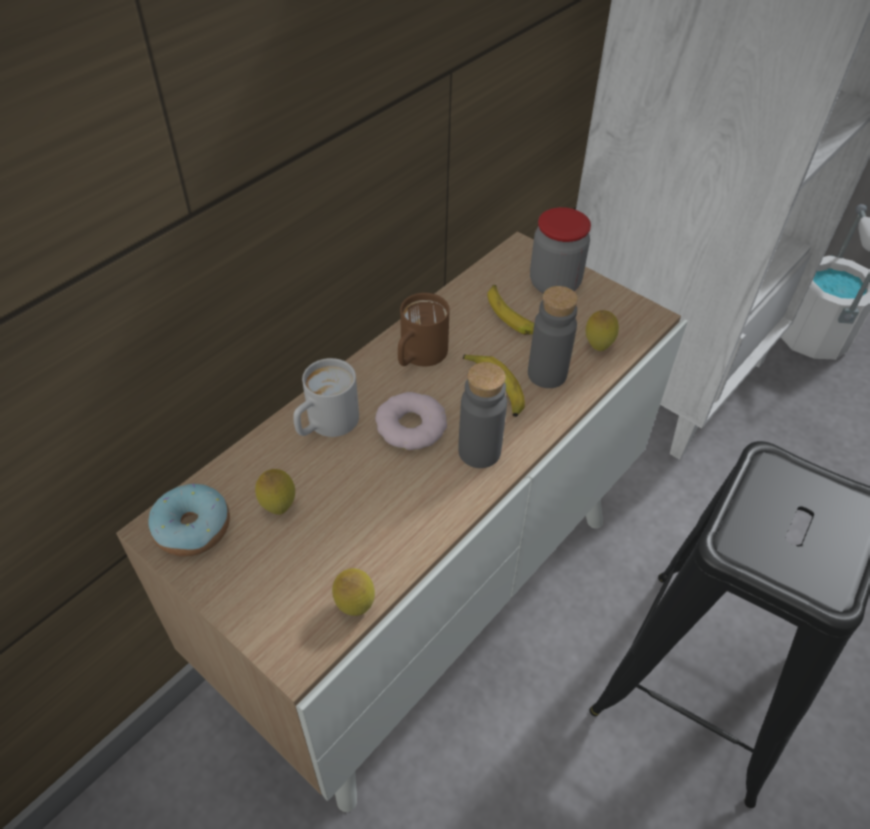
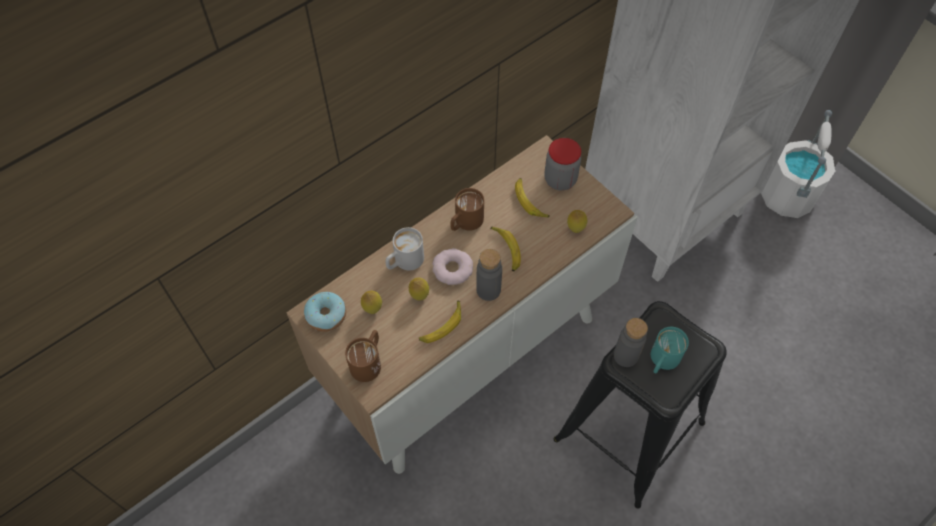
camera: 10 degrees right, 10 degrees up
(281, 599) = (368, 361): none -> brown mug
(355, 606) = (405, 370): lemon -> lemon (419, 296)
(409, 519) = (442, 325): none -> banana
(547, 374) = (539, 244): grey bottle -> grey bottle (625, 355)
(798, 534) = (662, 361): none -> turquoise mug

